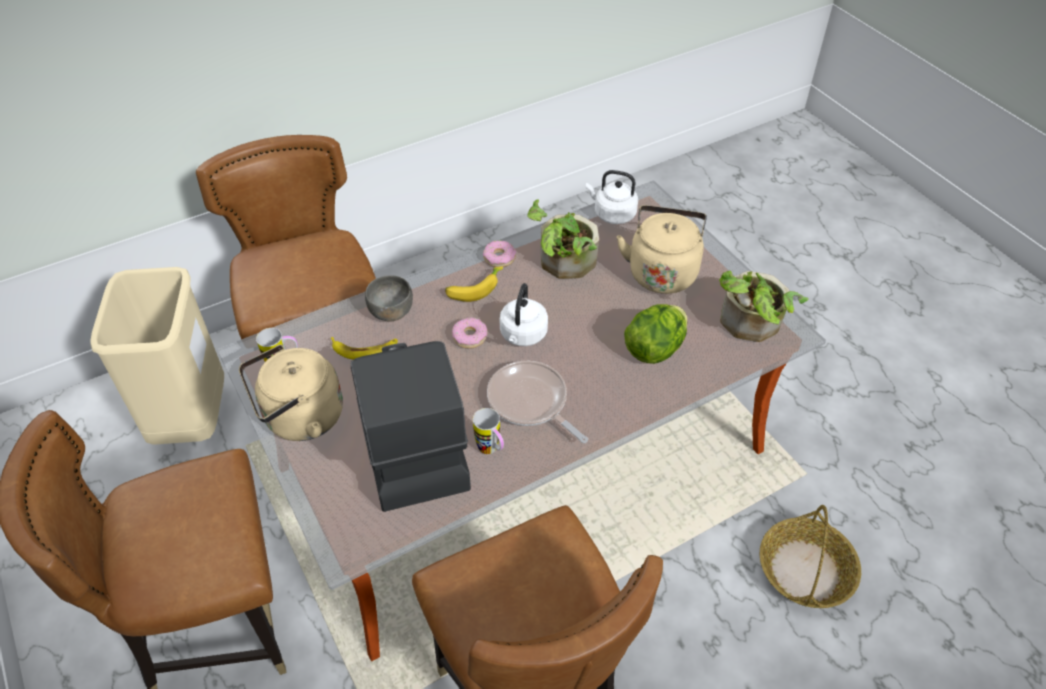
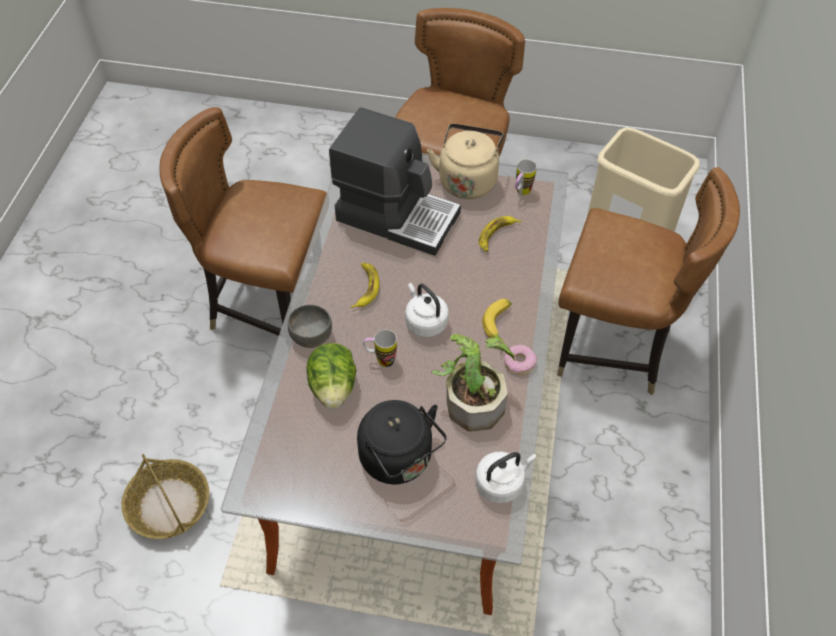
camera: 130 degrees right, 5 degrees up
(391, 311) = (520, 267): grey bowl -> grey bowl (310, 336)
(469, 337) = (453, 293): donut -> none
(491, 451) = (351, 246): mug -> mug (380, 360)
(530, 402) = (365, 287): frying pan -> banana
(662, 271) = (399, 460): beige kettle -> black kettle
(750, 326) = (286, 468): potted plant -> none

